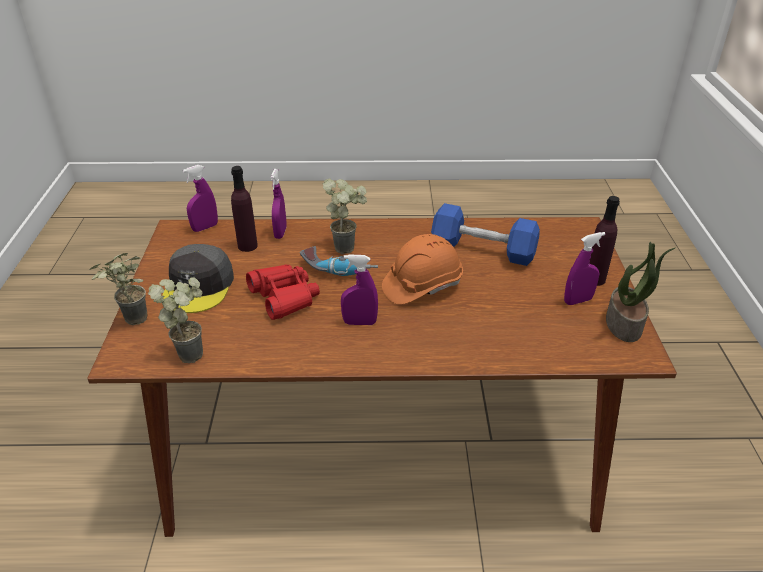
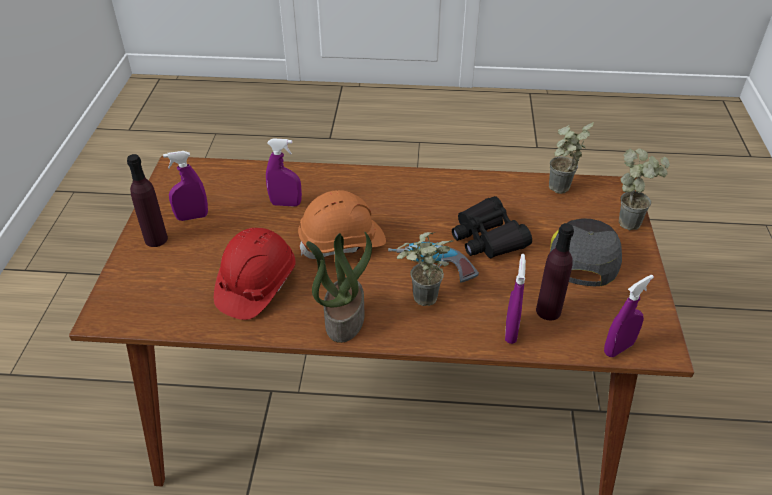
camera: 175 degrees left, 5 degrees up
(284, 297) = (487, 237): red binoculars -> black binoculars
(359, 322) = (411, 208): purple spray bottle -> purple spray bottle (286, 204)
(483, 250) = (256, 286): blue dumbbell -> red hard hat
(625, 324) = (167, 192): potted plant -> potted plant (344, 319)

